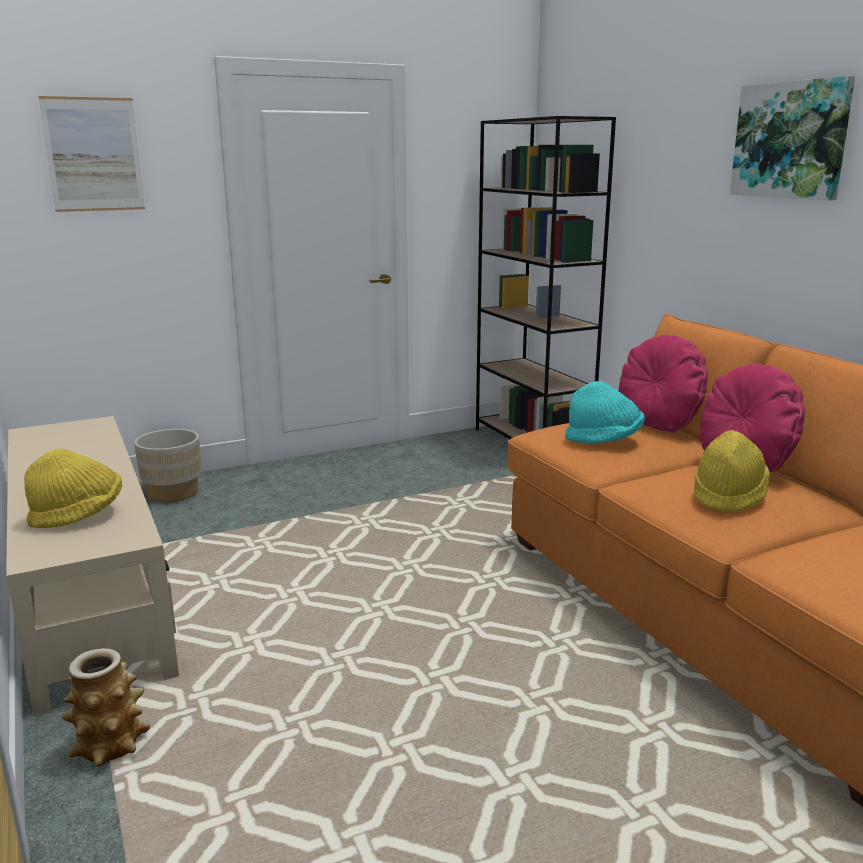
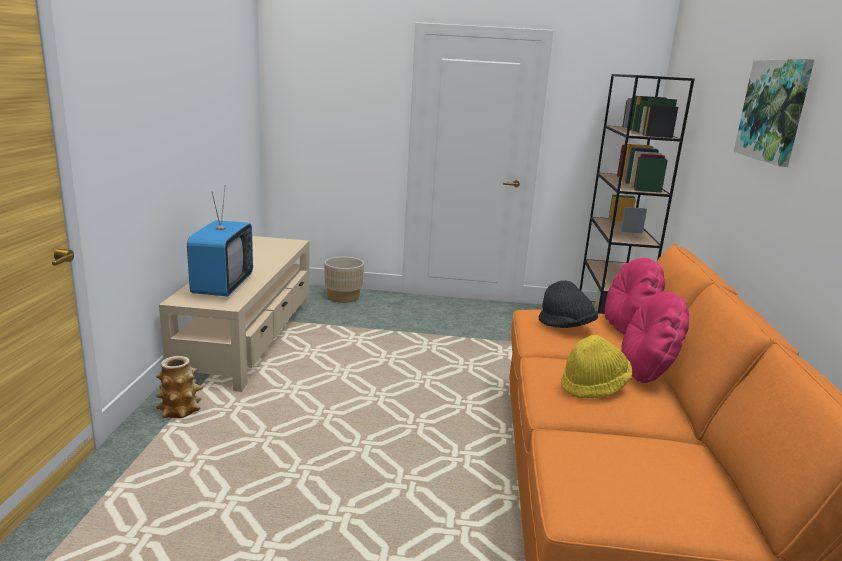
camera: 30 degrees right, 0 degrees up
(78, 515) = (223, 286): yellow hat -> television
(93, 155) = (333, 81): picture -> none
(604, 440) = (566, 327): turquoise hat -> black hat

